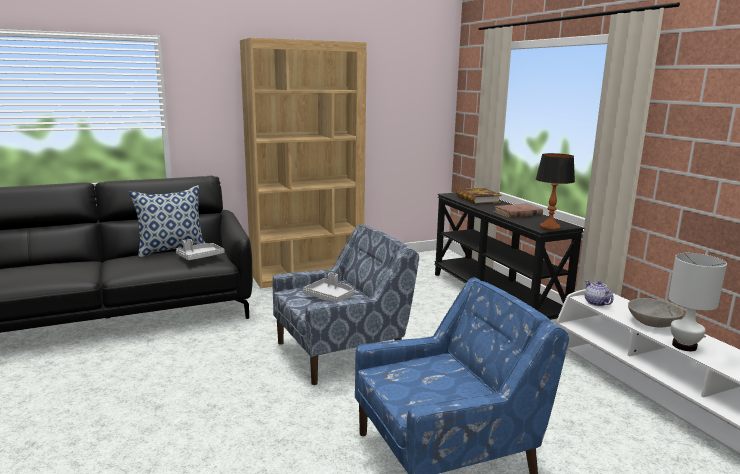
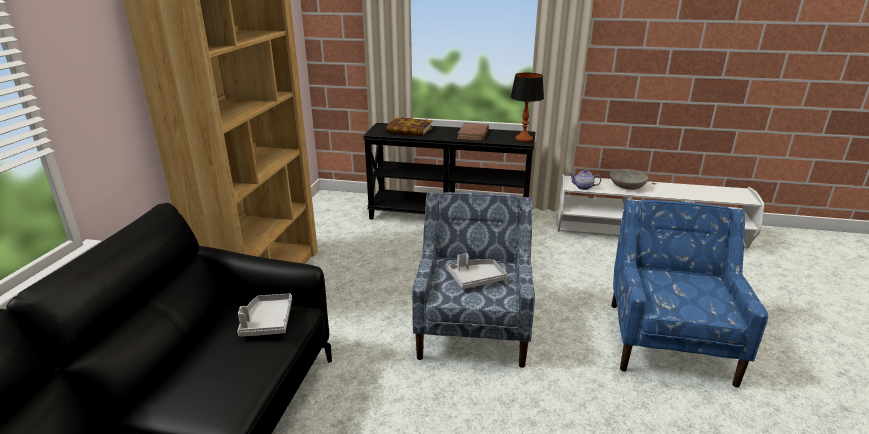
camera: 55 degrees left, 10 degrees up
(172, 250) = (198, 338): pillow -> none
(684, 346) = (666, 193): white table lamp -> none

